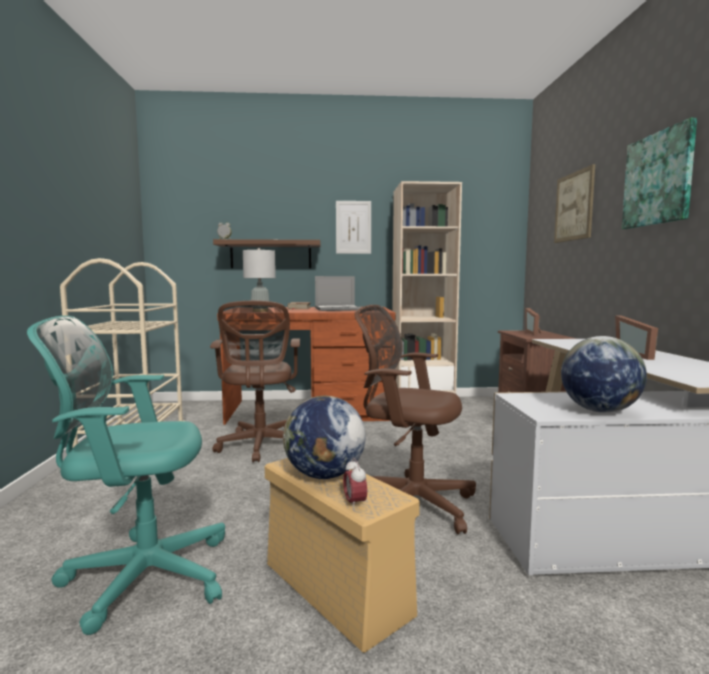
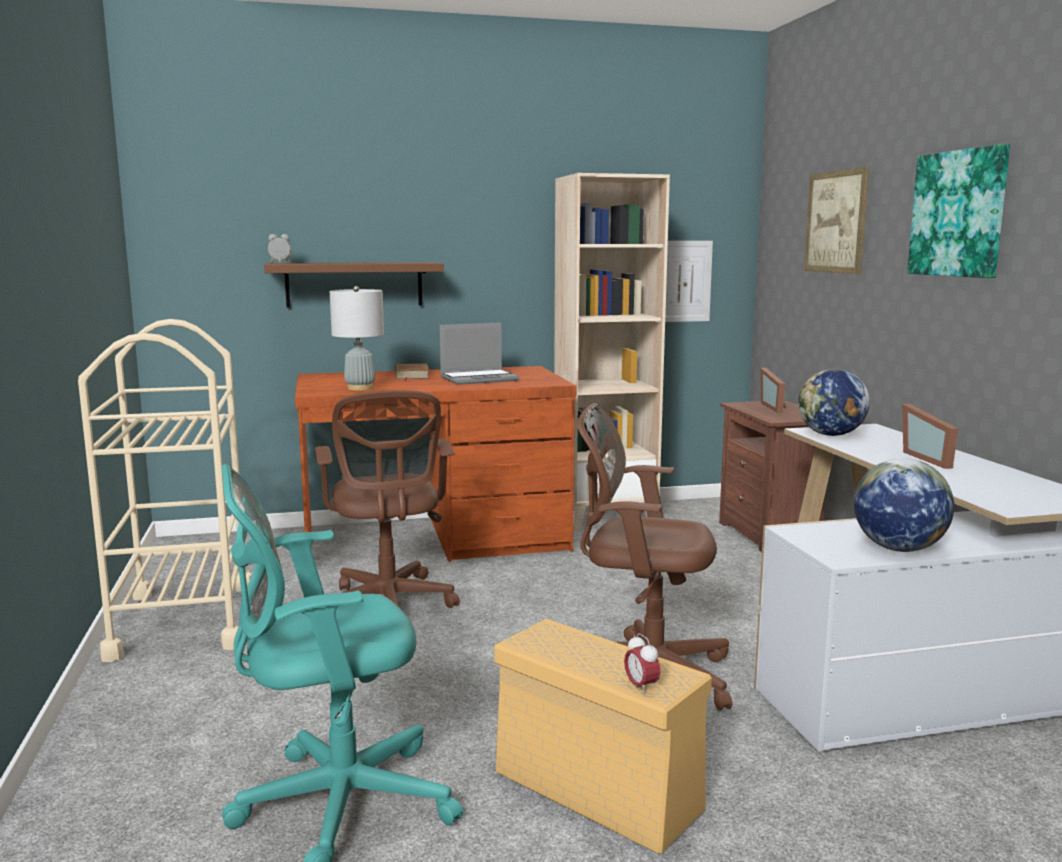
camera: 10 degrees left, 5 degrees up
(324, 475) = (581, 654): globe -> globe (830, 435)
(353, 227) = (490, 237): picture -> picture (685, 281)

